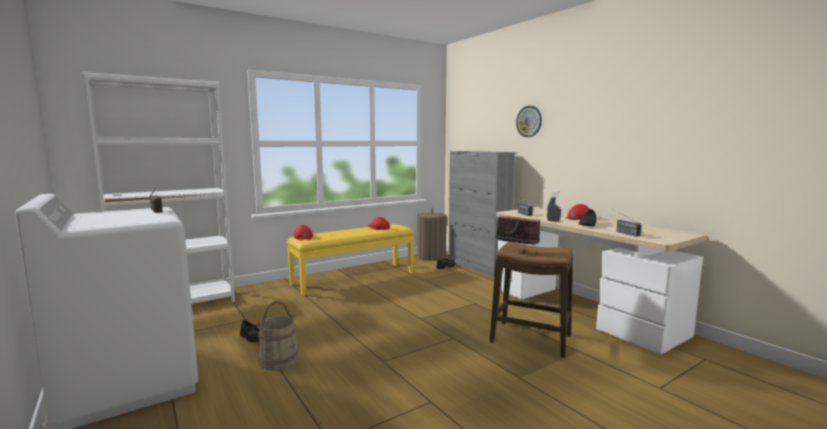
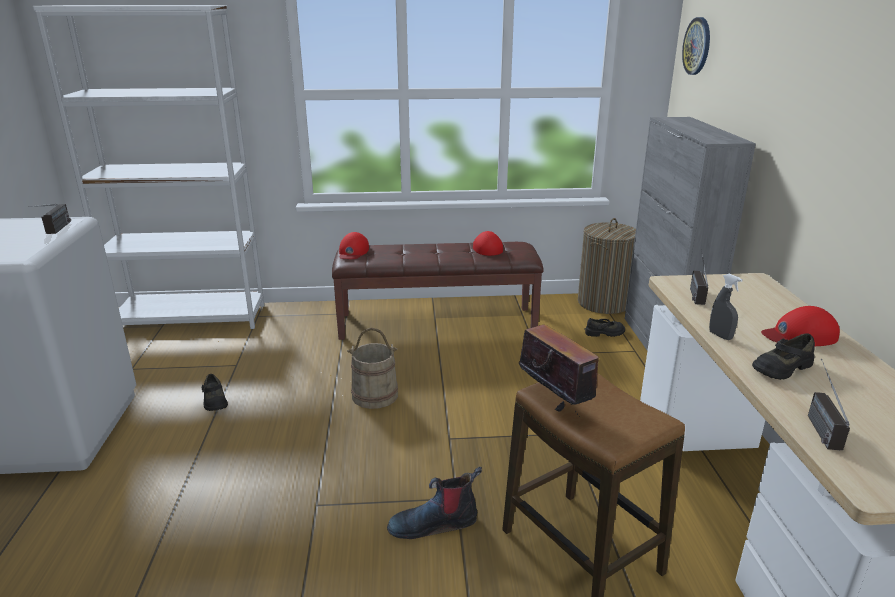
camera: 30 degrees right, 15 degrees up
(278, 360) = (205, 451): beige bucket -> beige bucket (375, 395)
(354, 278) = (437, 322): yellow bench -> brown bench
(455, 349) = (434, 523): none -> boot
(529, 121) = (793, 79): wall clock -> wall clock (697, 46)

